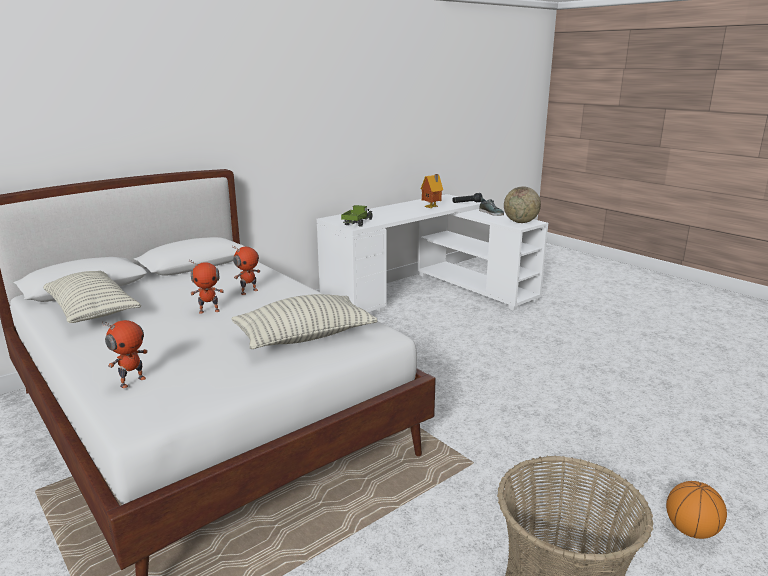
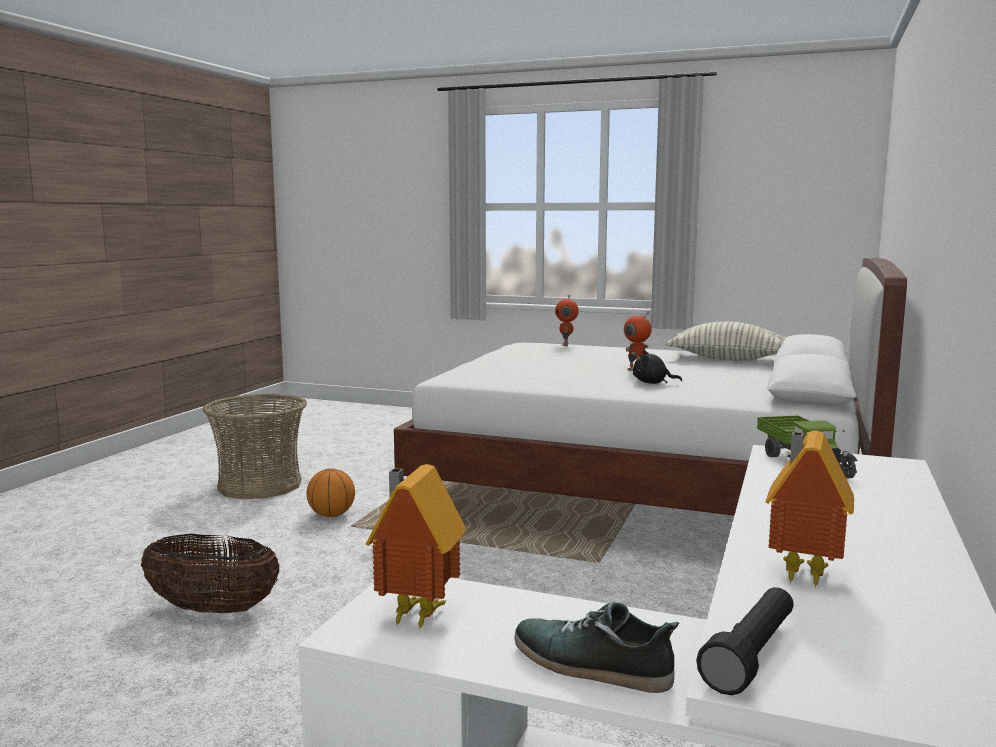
camera: 150 degrees right, 10 degrees down
(248, 291) = (652, 383): toy robot -> black plush toy
(305, 337) = (510, 370): pillow -> none
(520, 222) = (414, 614): globe -> toy house
(584, 405) = (212, 609): none -> basket
(690, 530) = (135, 529): basketball -> basketball (332, 515)

